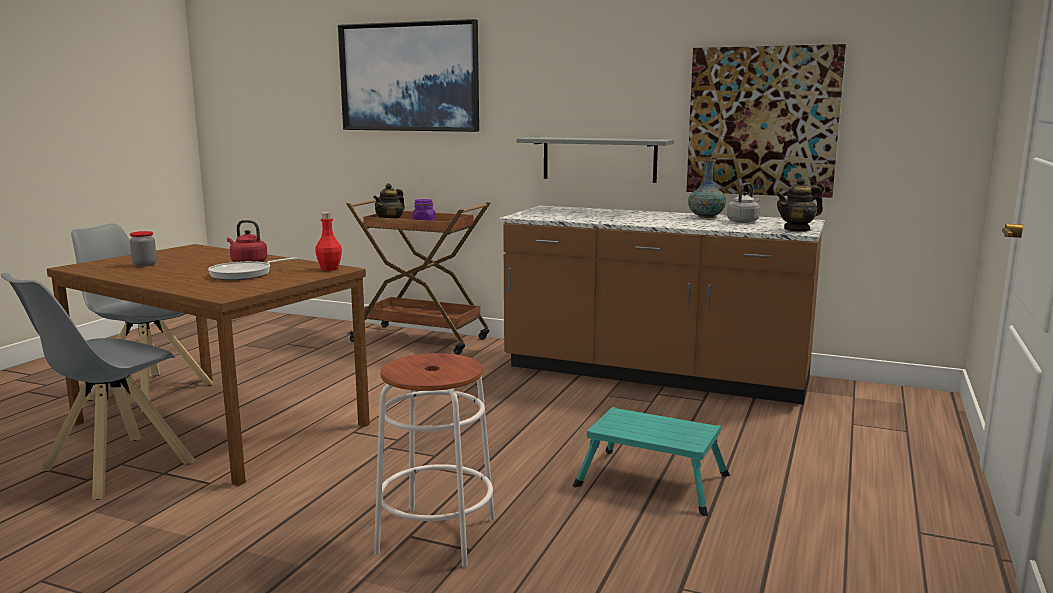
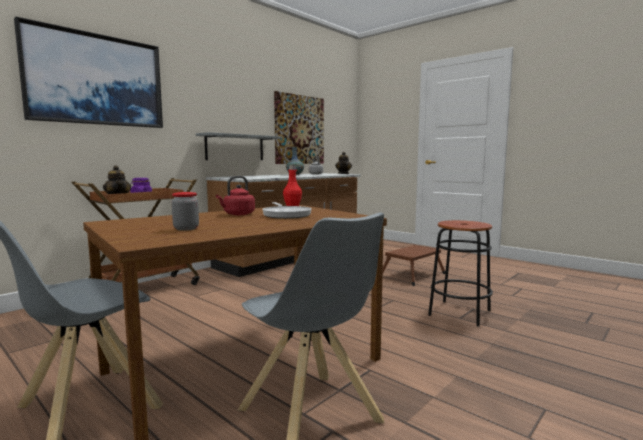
camera: 70 degrees left, 5 degrees down
(436, 535) = (459, 313): white stool -> black stool
(653, 481) = (412, 275): turquoise step ladder -> brown step ladder

